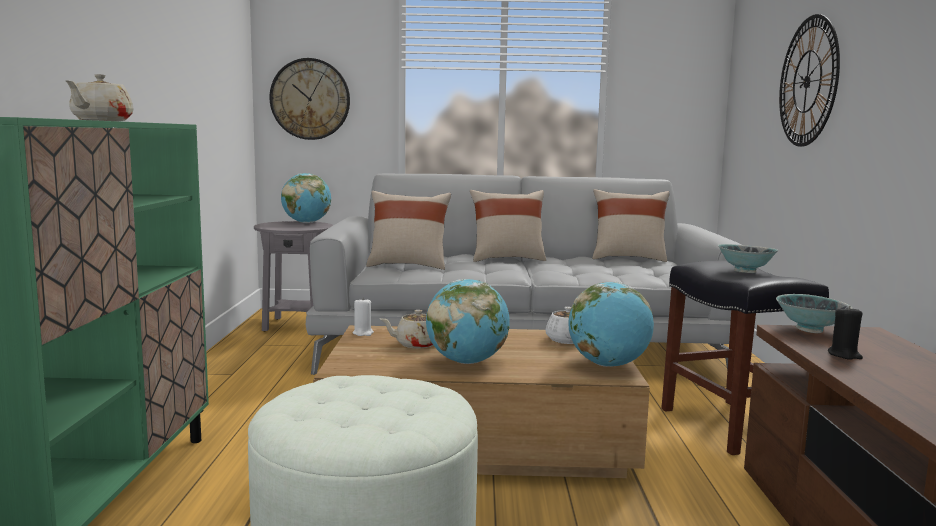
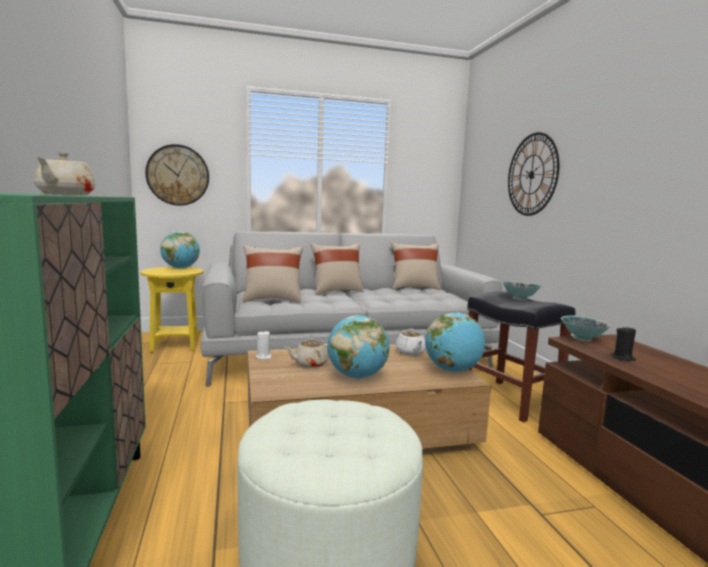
camera: 15 degrees left, 0 degrees up
(296, 325) = (175, 345): grey side table -> yellow side table

